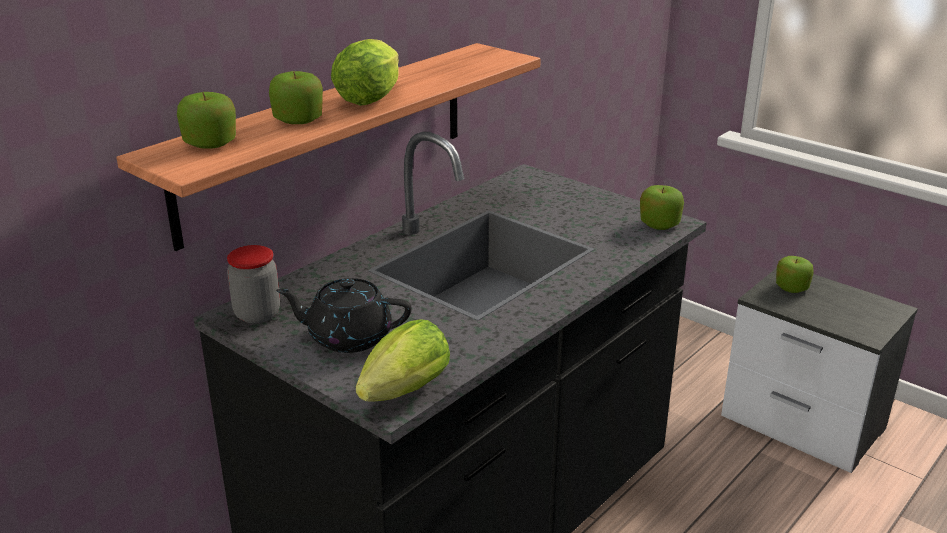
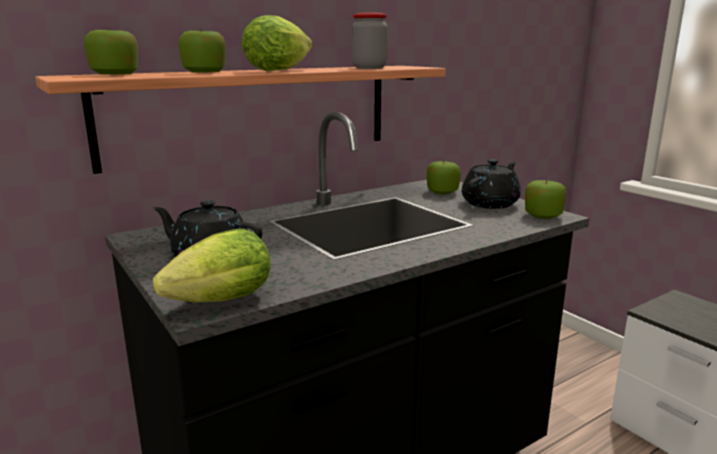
camera: 15 degrees right, 10 degrees down
(257, 314) = (154, 237): jar -> jar (369, 68)
(598, 210) = (490, 203): none -> black teapot
(791, 287) = (681, 307): apple -> apple (442, 191)

